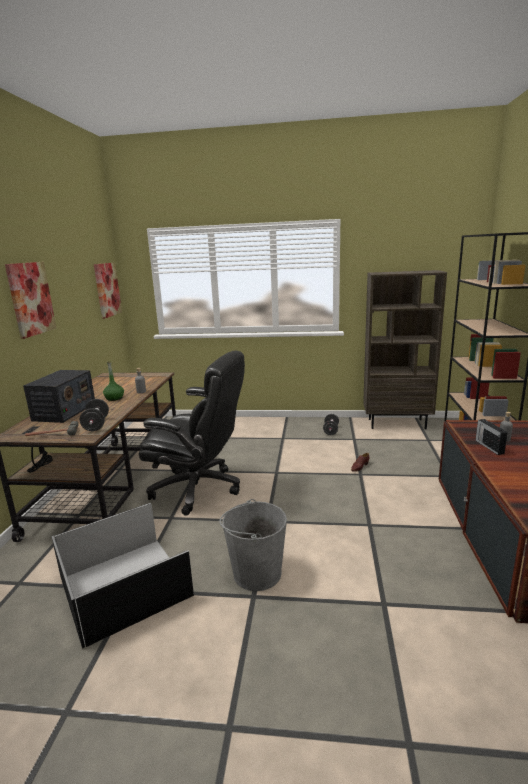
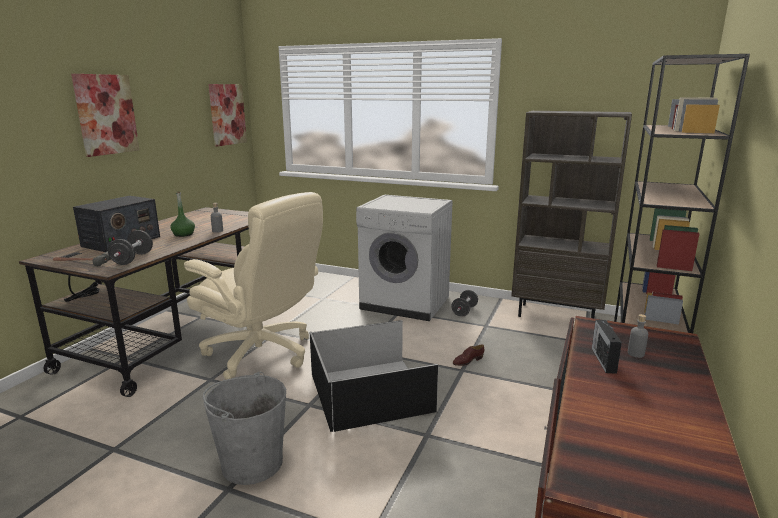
camera: 15 degrees right, 0 degrees up
(126, 587) = (109, 445): black storage box -> black storage box (371, 393)
(200, 490) = (262, 355): black office chair -> beige office chair
(282, 432) = (404, 304): none -> white washing machine

